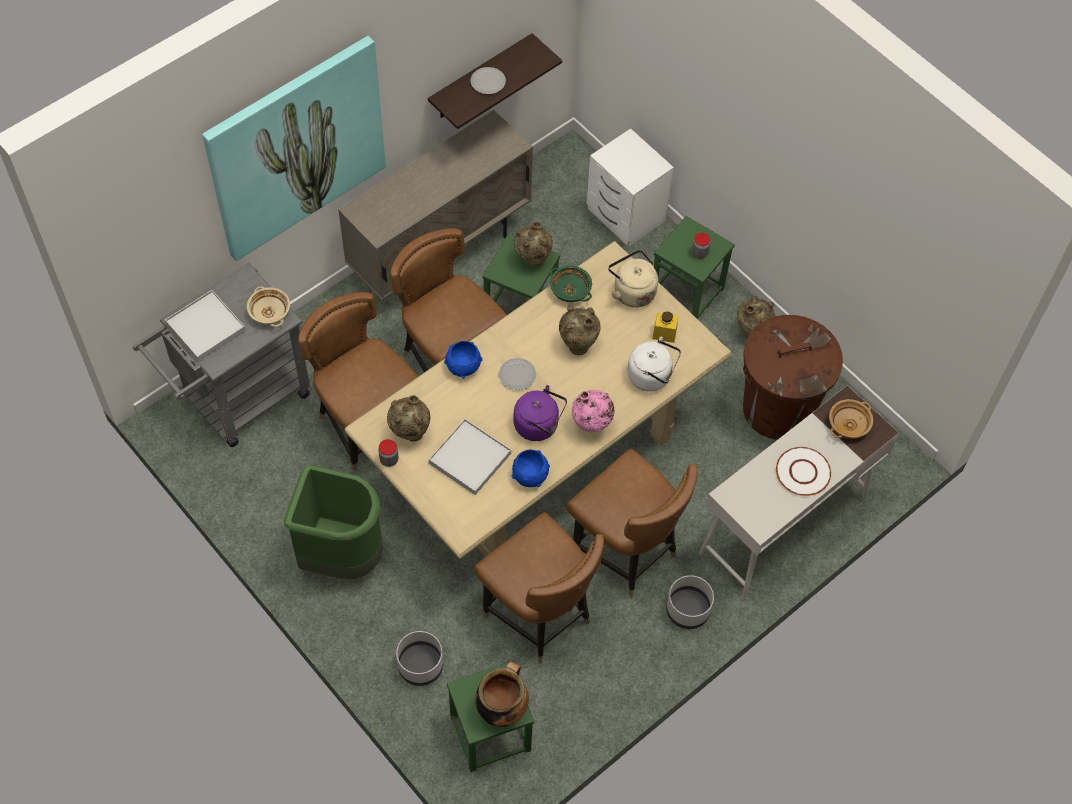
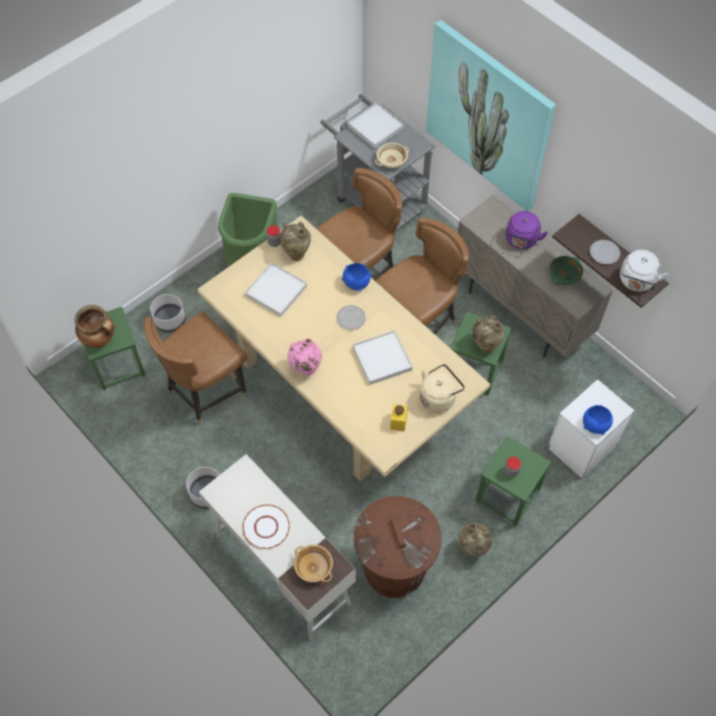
camera: 90 degrees right, 0 degrees up
(530, 475) = (262, 330): blue bowl -> blue bowl (595, 425)
(539, 426) = (305, 334): purple kettle -> purple kettle (521, 240)
(570, 290) = (435, 352): green bowl -> green bowl (564, 276)
(578, 345) = (382, 359): beige vase -> white tray
(626, 552) = (257, 449): brown chair -> none
(652, 376) = (355, 412): white kettle -> white kettle (636, 282)

